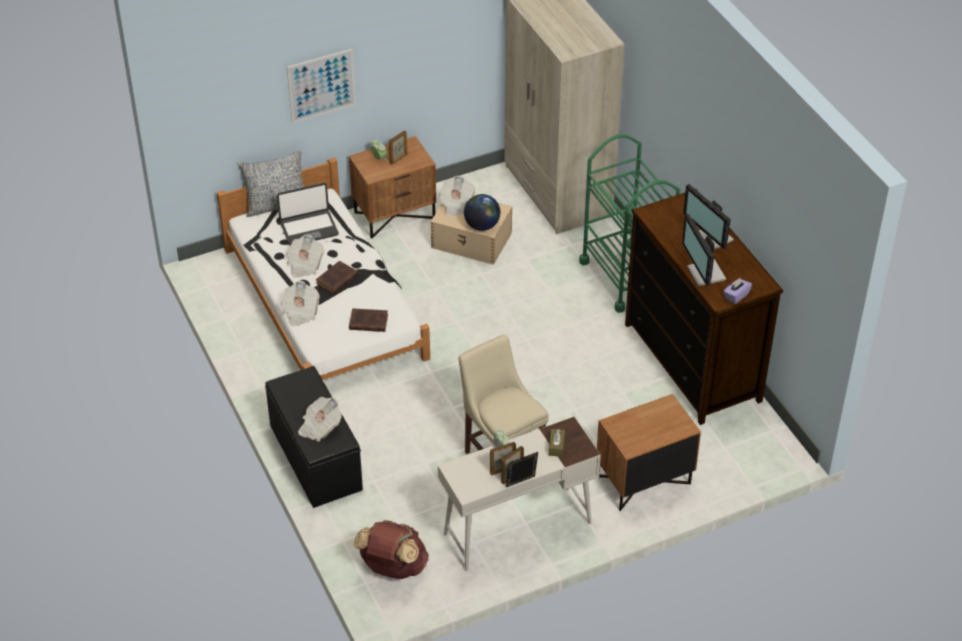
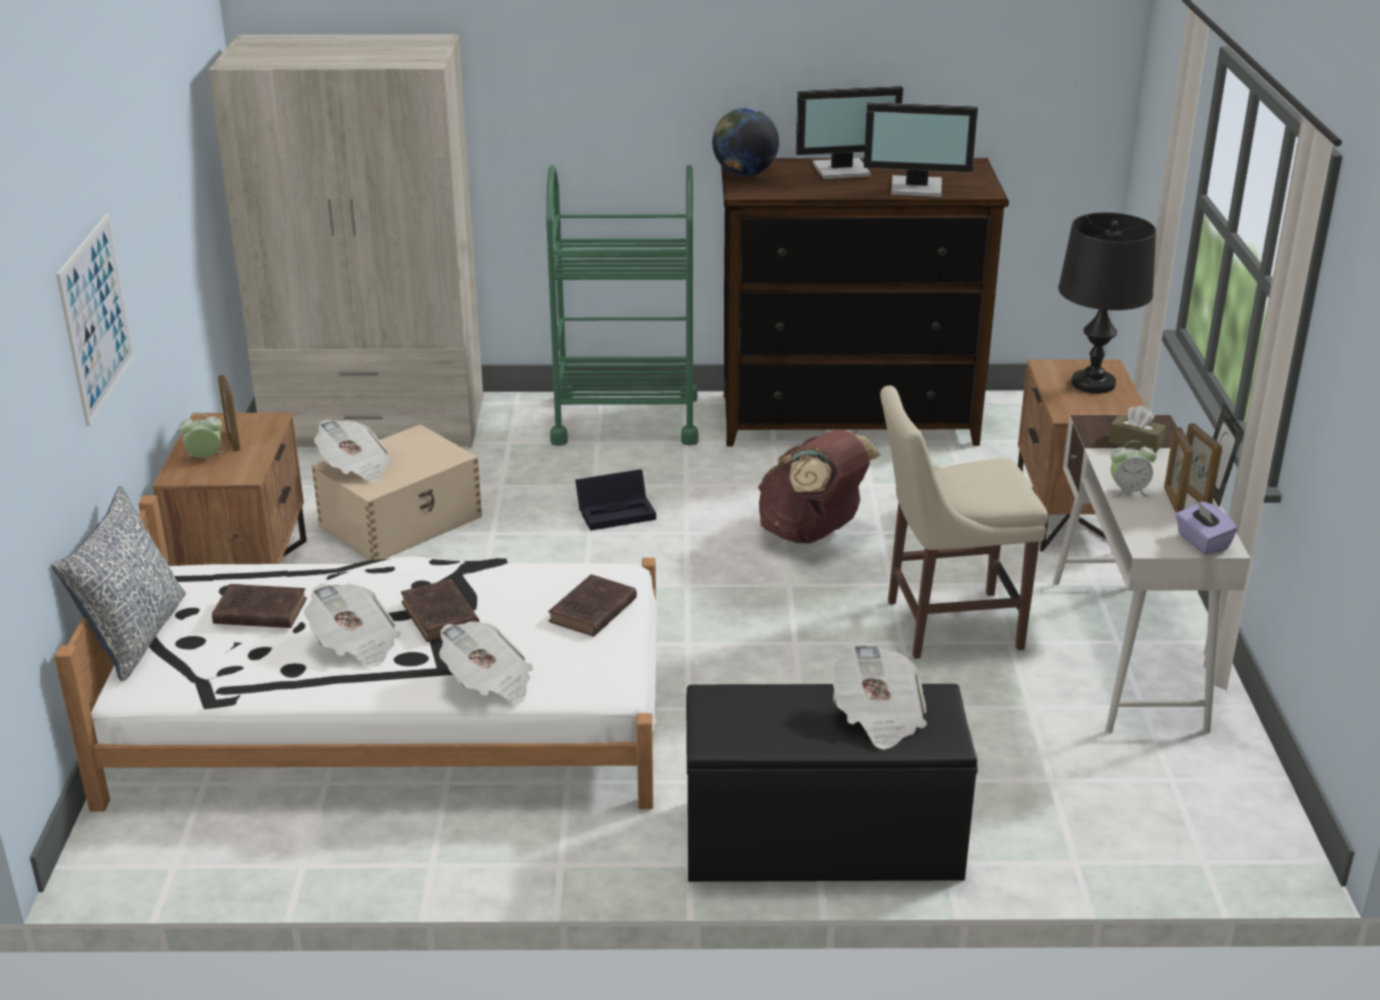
camera: 65 degrees left, 15 degrees down
(309, 228) = (258, 611): laptop -> brown book
(393, 568) = (1175, 816): brown backpack -> brown backpack (812, 533)
(482, 225) = (435, 459): globe -> globe (744, 174)
(530, 308) = (617, 511): none -> black storage box
(658, 426) = (1093, 384): none -> black table lamp
(736, 296) = (981, 182): purple tissue box -> purple tissue box (1202, 542)

